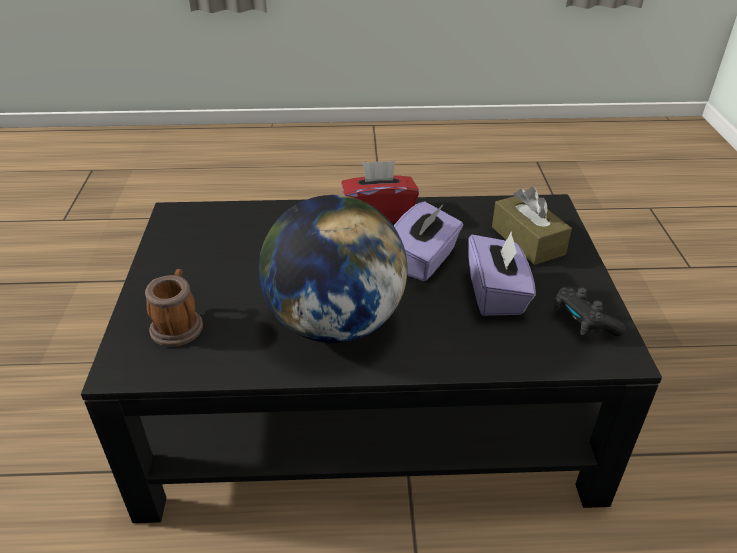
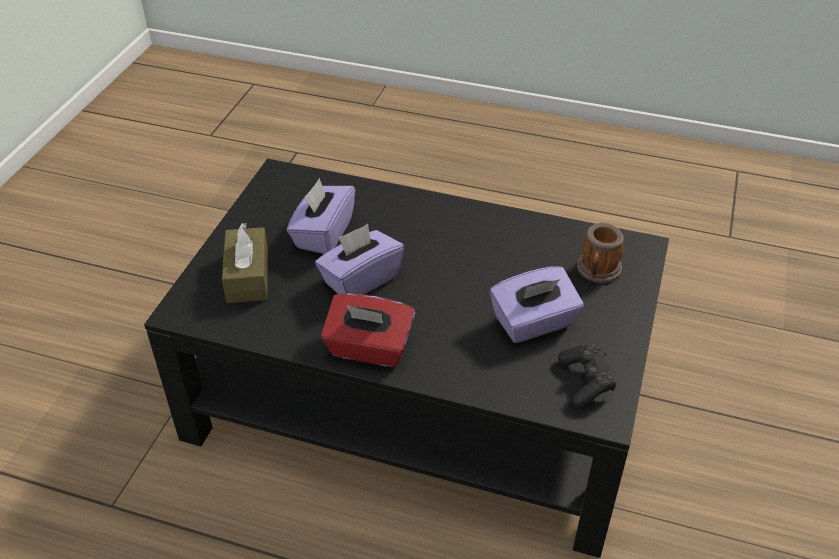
camera: 160 degrees left, 5 degrees up
(242, 261) = (534, 323): none -> purple tissue box
(335, 323) = (467, 242): globe -> none
(583, 321) = (278, 199): black game controller -> black game controller (586, 382)

